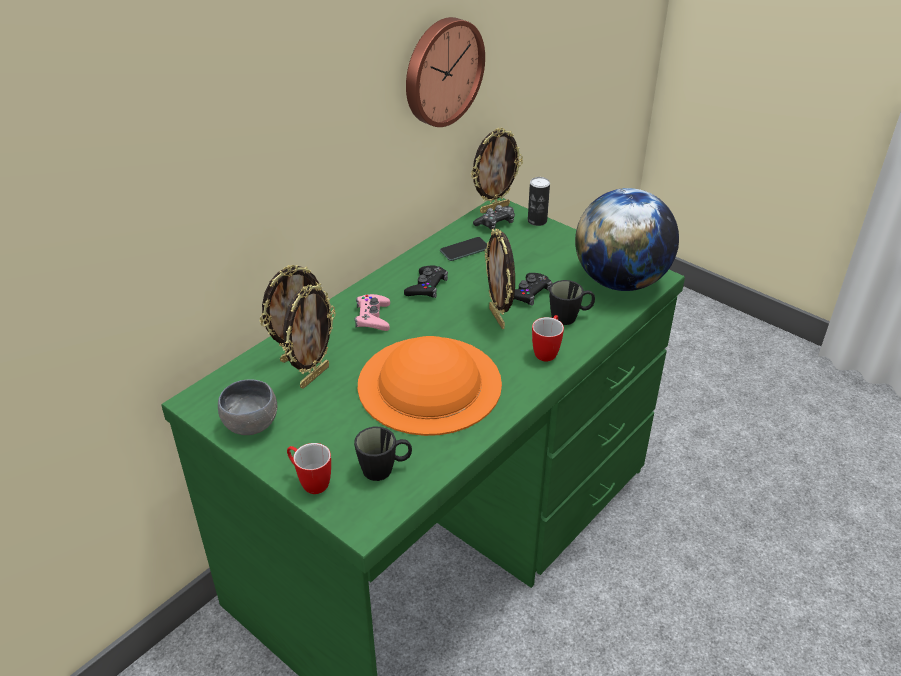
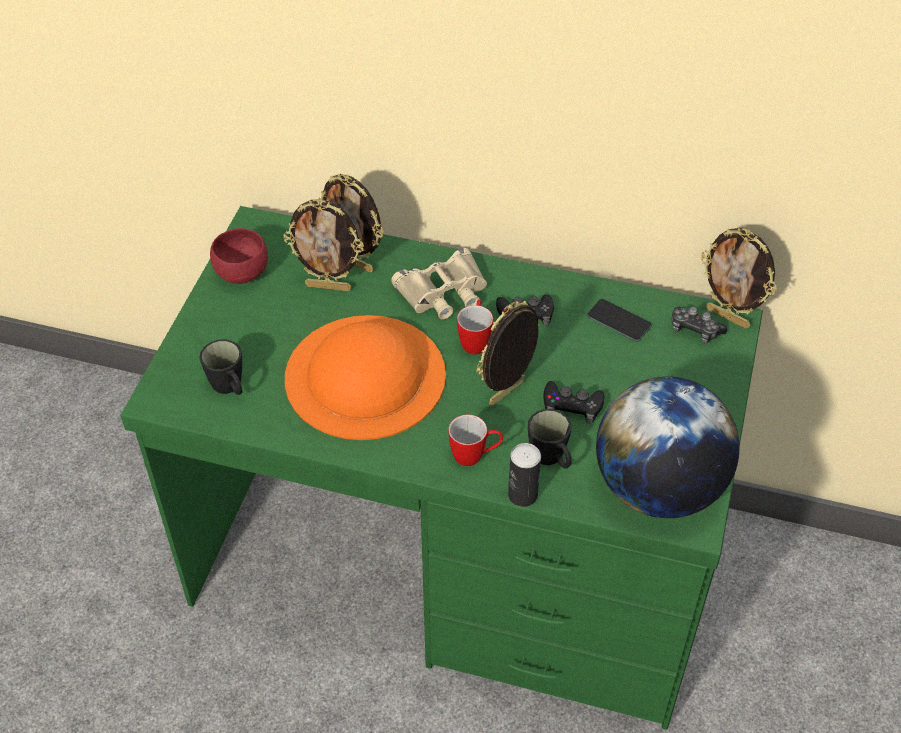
camera: 65 degrees right, 10 degrees up
(249, 424) = (241, 272): grey bowl -> red bowl
(310, 482) = (190, 343): mug -> mug (475, 340)
(373, 317) = (444, 292): pink game controller -> beige binoculars
(441, 71) = (697, 117): wall clock -> none
(537, 221) = (732, 367): can -> can (522, 495)

